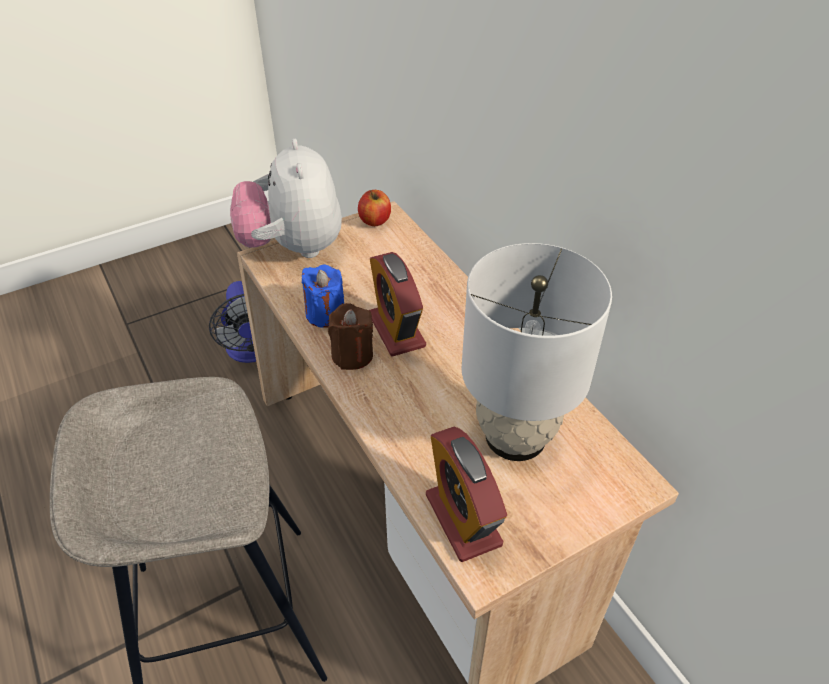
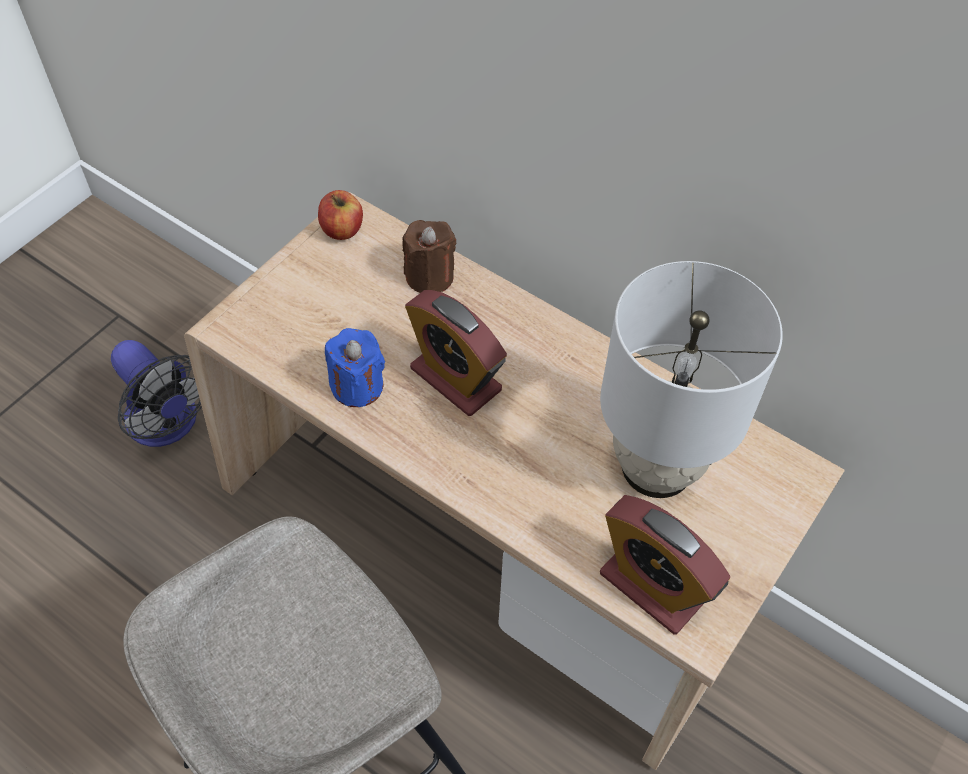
camera: 25 degrees left, 10 degrees up
(293, 247) = (259, 303): plush toy -> none
(352, 355) = (422, 430): brown candle -> brown candle (429, 276)

